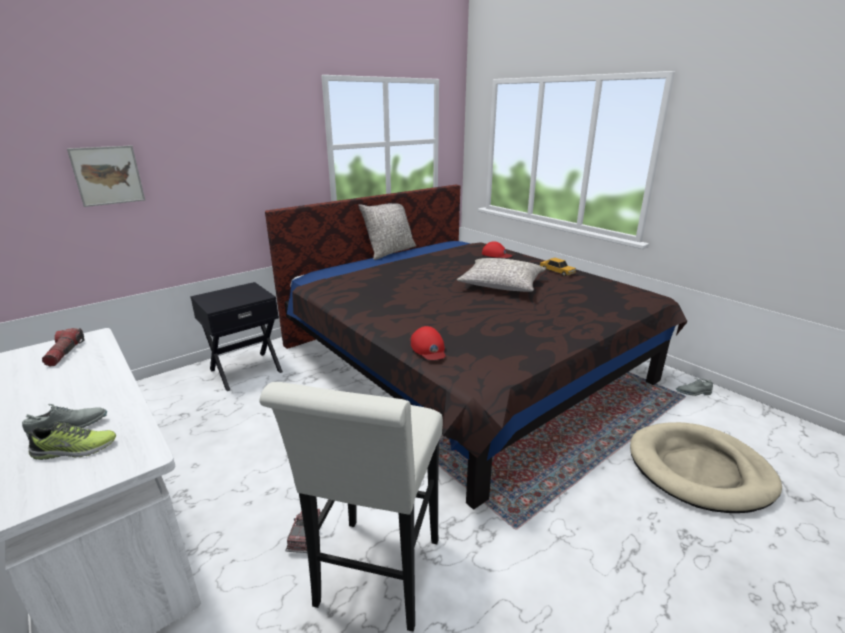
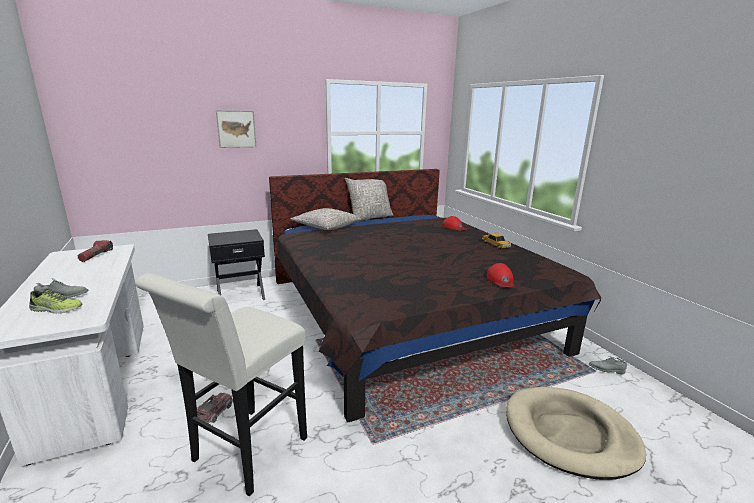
camera: 15 degrees right, 5 degrees down
(108, 175) = (162, 144): picture -> picture (236, 129)
(428, 348) = (338, 286): red cap -> red cap (500, 280)
(501, 285) = (436, 250): grey pillow -> grey pillow (326, 227)

